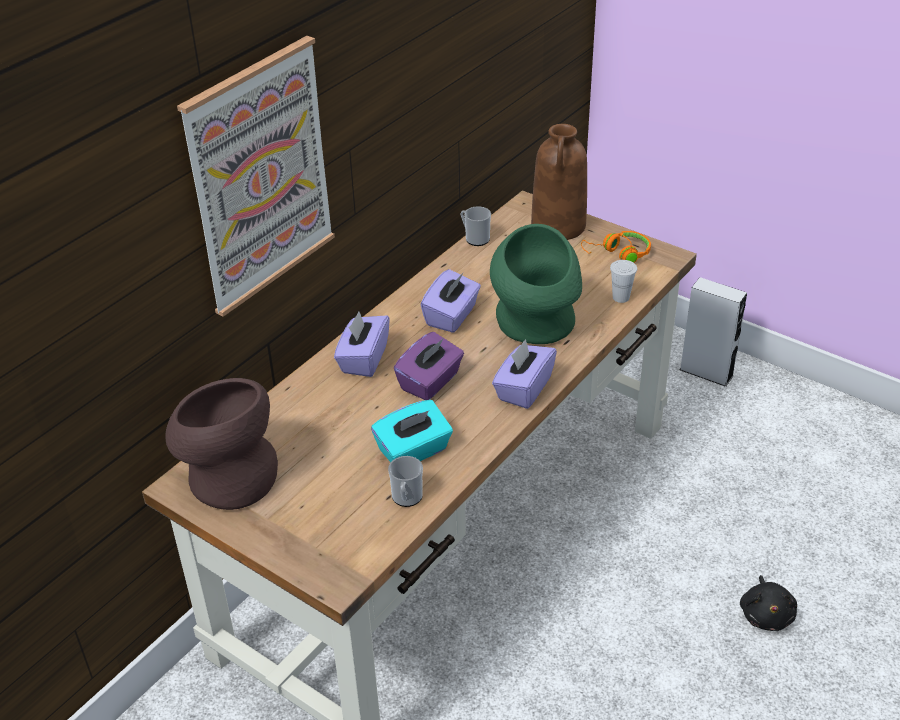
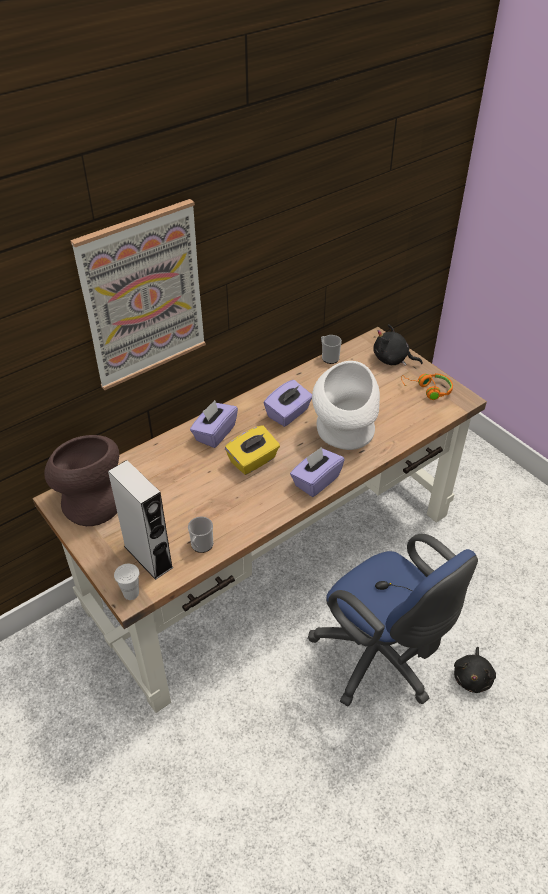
camera: 15 degrees right, 5 degrees up
(413, 451) = (220, 511): turquoise tissue box -> none
(430, 382) = (253, 461): purple tissue box -> yellow tissue box
(535, 328) = (344, 435): green vase -> white vase
(559, 226) = (392, 359): brown vase -> black plush toy
(621, 297) = (415, 424): white cup -> white cup (131, 593)
(643, 623) = (380, 659): none -> blue office chair
(706, 372) = (495, 481): grey speaker -> grey speaker (148, 557)

